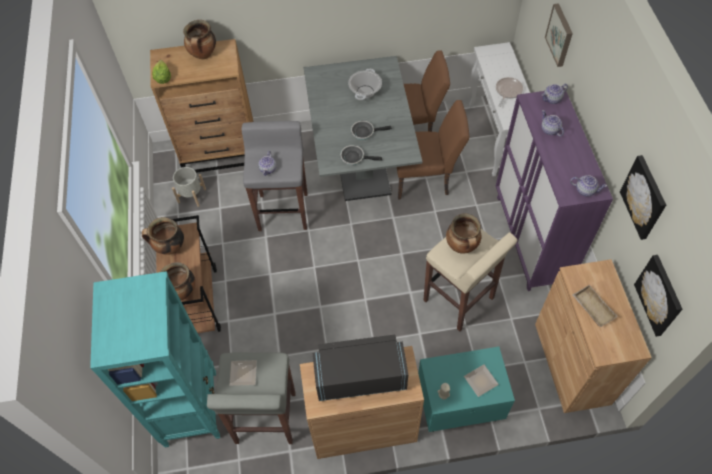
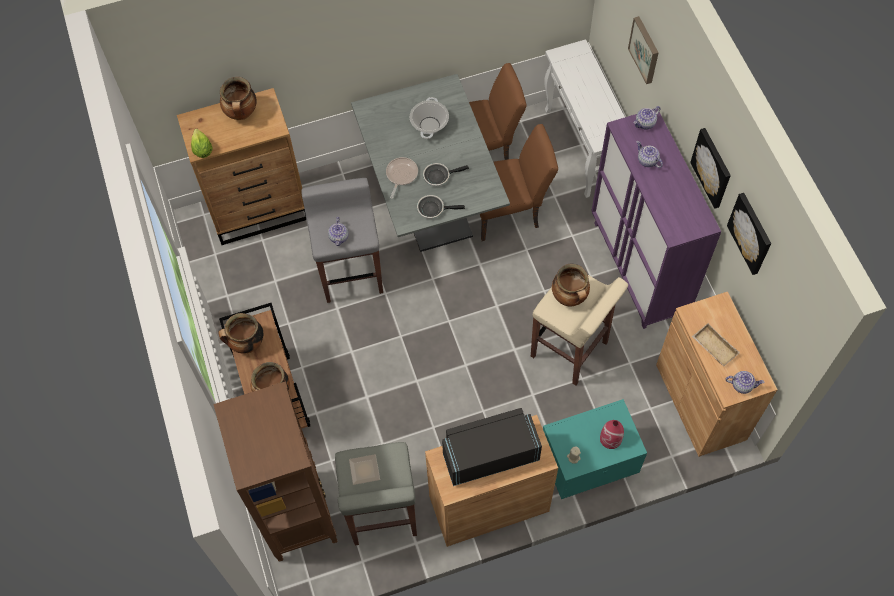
camera: 10 degrees left, 5 degrees up
(191, 195) = (238, 270): grey planter -> none
(191, 408) = (298, 515): turquoise bookcase -> brown bookcase
(482, 381) = (611, 438): plate -> red vase
(507, 91) = (592, 103): frying pan -> frying pan (401, 175)
(585, 190) = (692, 225): teapot -> teapot (742, 385)
(660, 295) = (777, 328): picture -> picture (712, 167)

